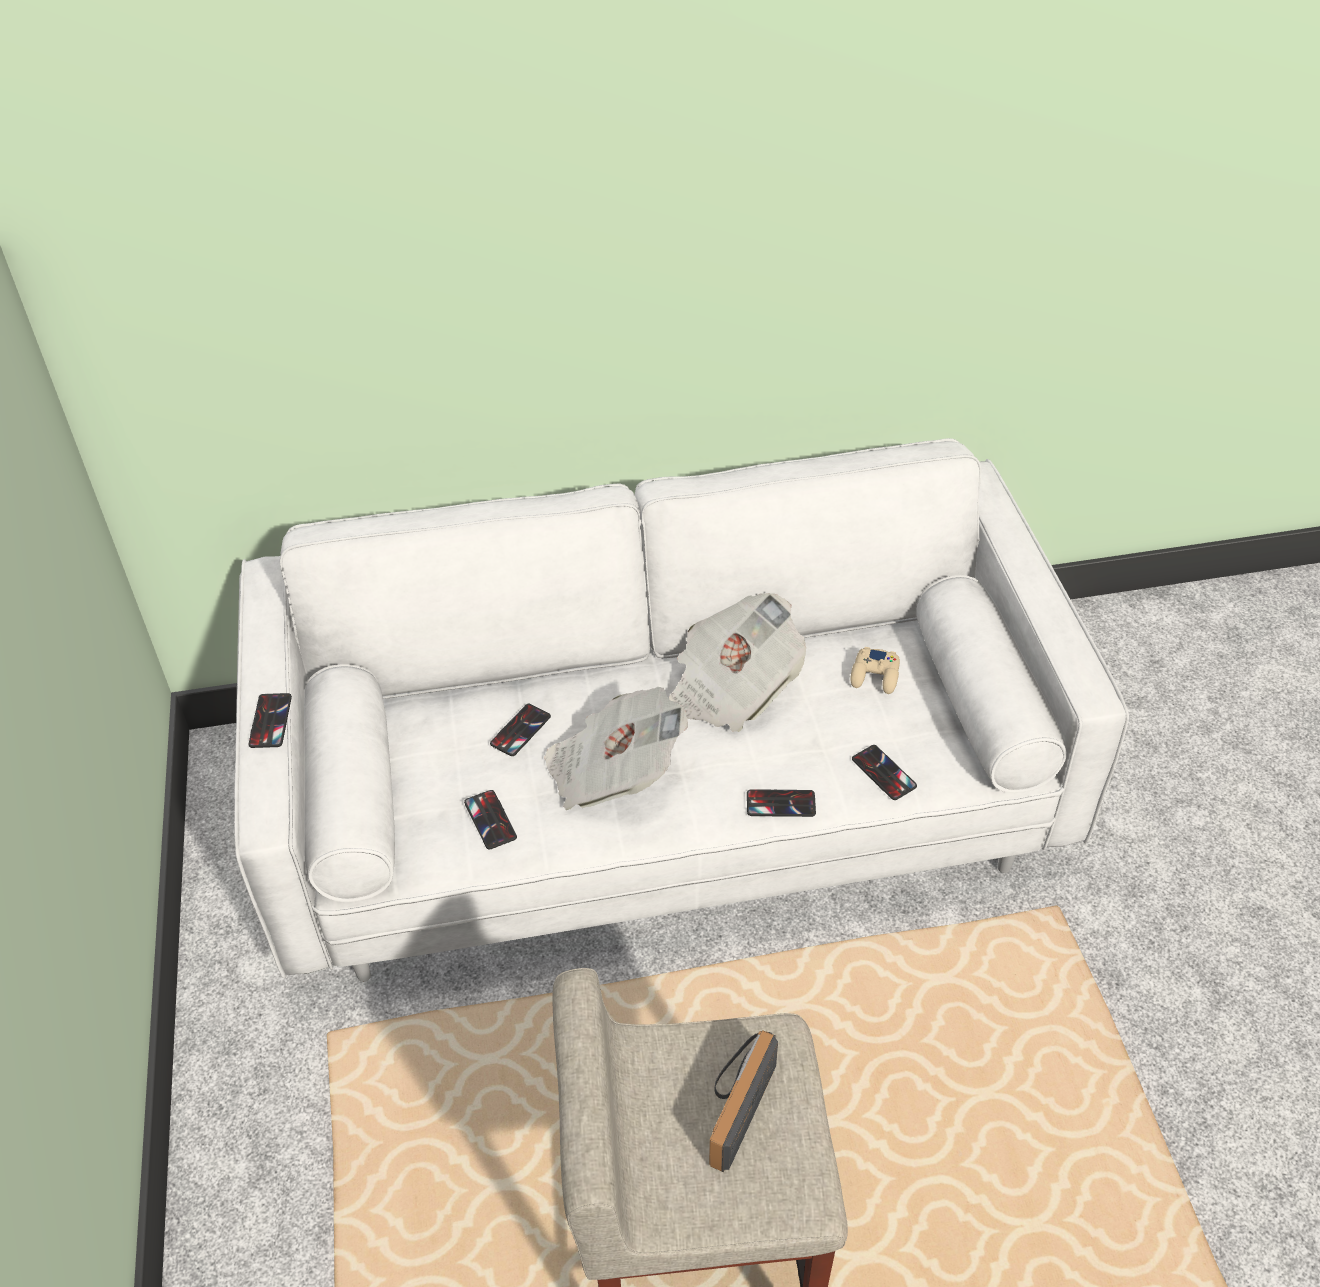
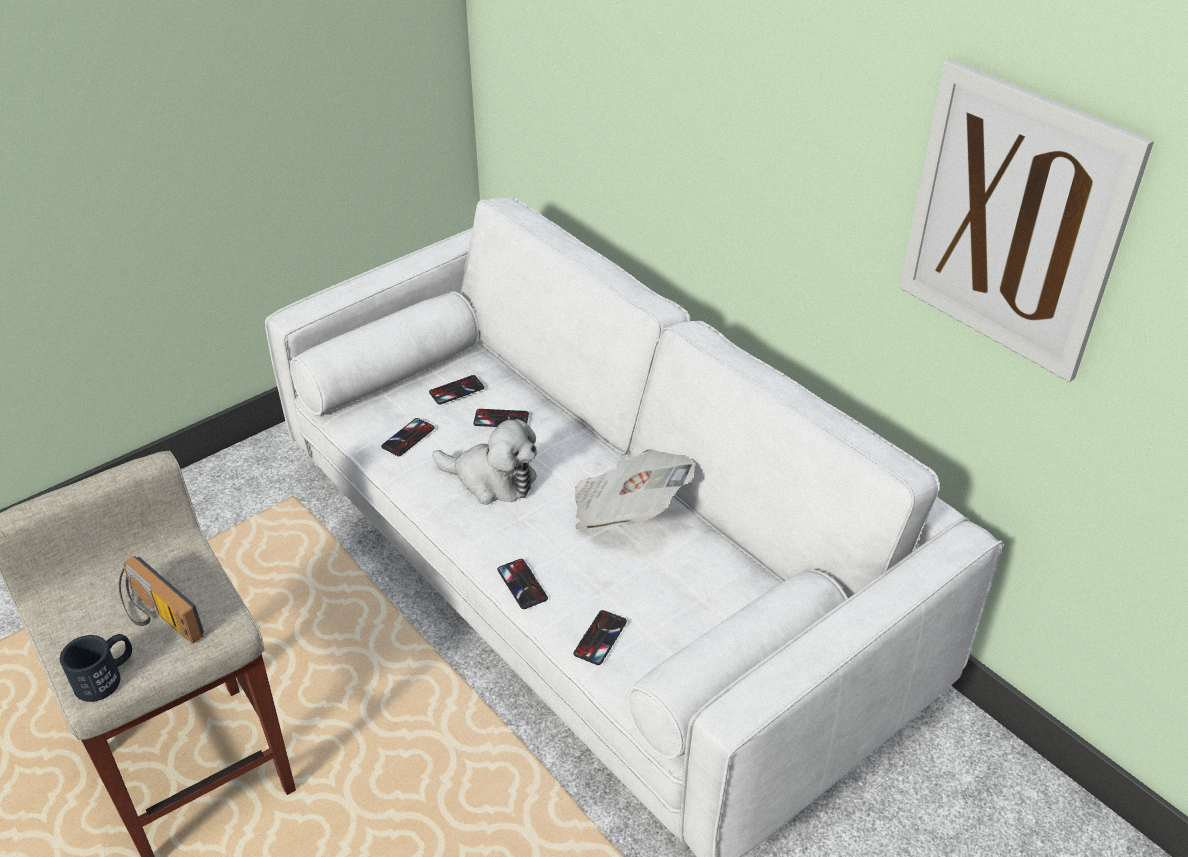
camera: 60 degrees right, 5 degrees down
(270, 721) = (376, 282): phone -> phone (456, 390)
(613, 772) = (492, 479): newspaper -> plush toy
(732, 1104) = (157, 618): radio -> radio turned 135 degrees counterclockwise
(798, 1177) = (106, 677): none -> black mug
(875, 675) = (712, 595): beige game controller -> none
(939, 195) = (1014, 221): none -> picture

